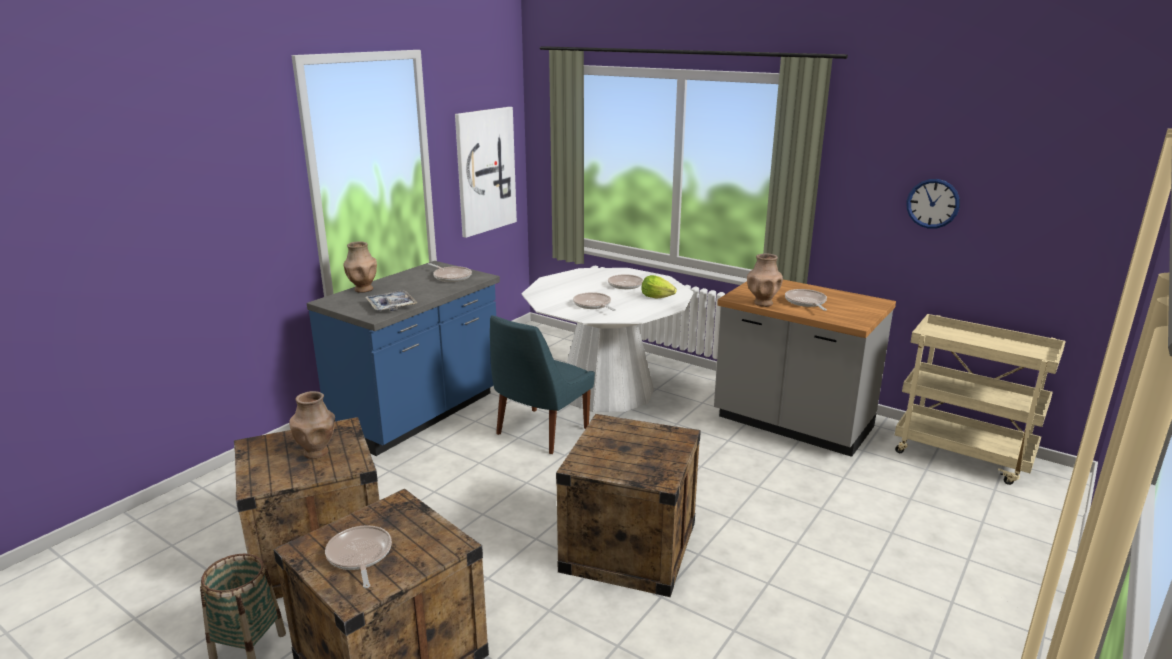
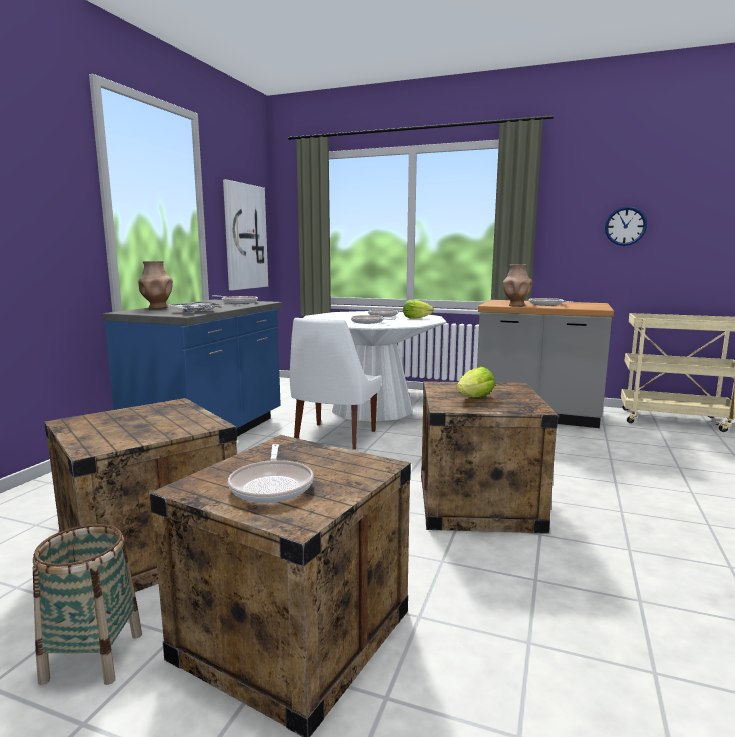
camera: 15 degrees left, 10 degrees down
(317, 452) = (155, 421): brown vase -> none
(359, 556) = (272, 485): frying pan -> frying pan turned 150 degrees counterclockwise
(540, 432) = (334, 437): blue chair -> white chair
(619, 453) = (475, 398): none -> lettuce

